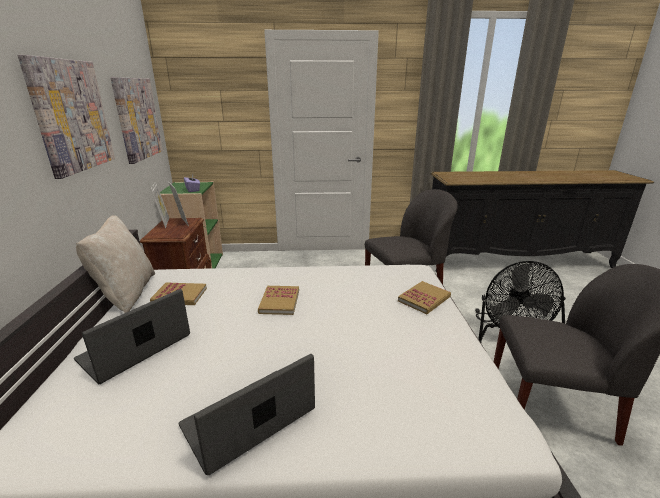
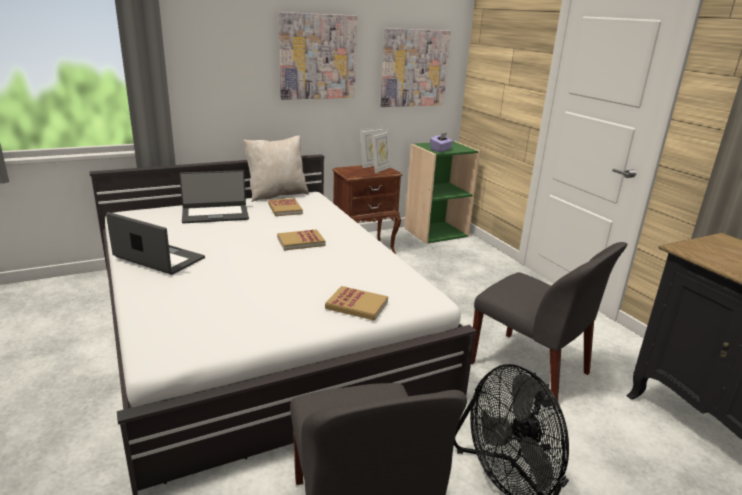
camera: 65 degrees right, 0 degrees up
(136, 348) = (215, 214): laptop -> laptop turned 150 degrees clockwise

